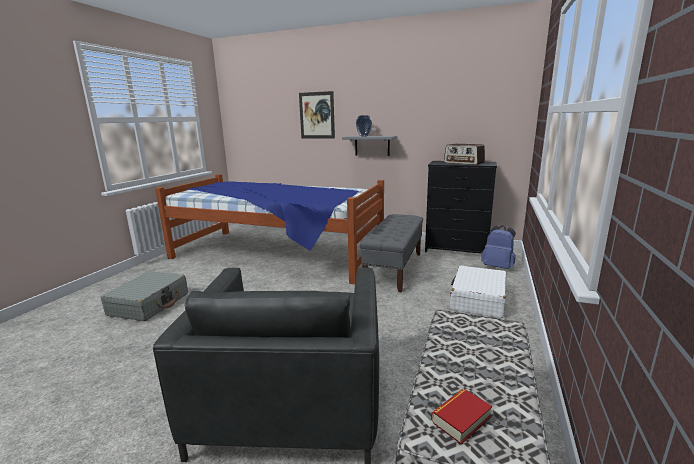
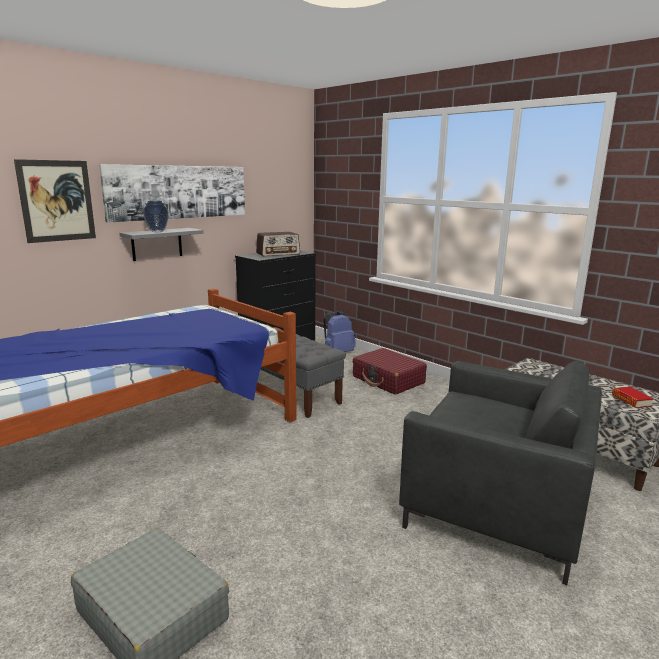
camera: 65 degrees left, 0 degrees up
(391, 109) = (179, 192): none -> picture
(478, 300) = (388, 380): white suitcase -> red suitcase

